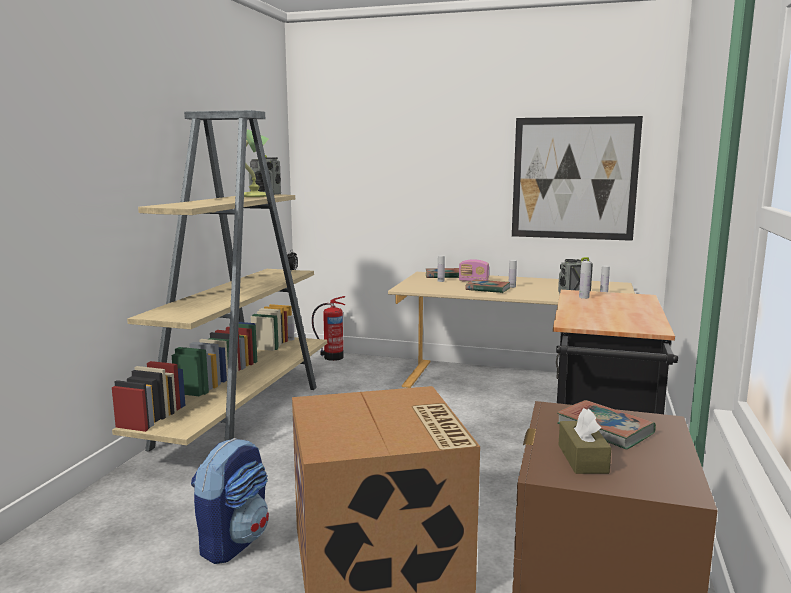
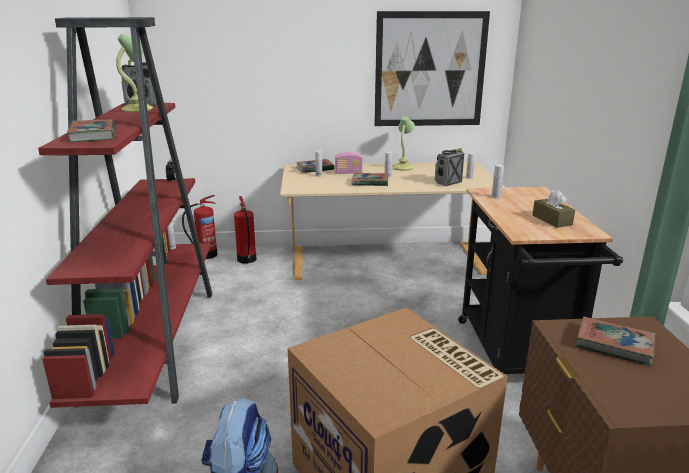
camera: 20 degrees left, 10 degrees up
(190, 204) = (93, 135): none -> book
(242, 414) = (154, 339): beige bookcase -> red bookcase
(367, 365) = (246, 260): none -> fire extinguisher
(538, 281) = (403, 167): none -> table lamp
(582, 459) = (631, 385): brown tissue box -> brown tissue box (552, 220)

